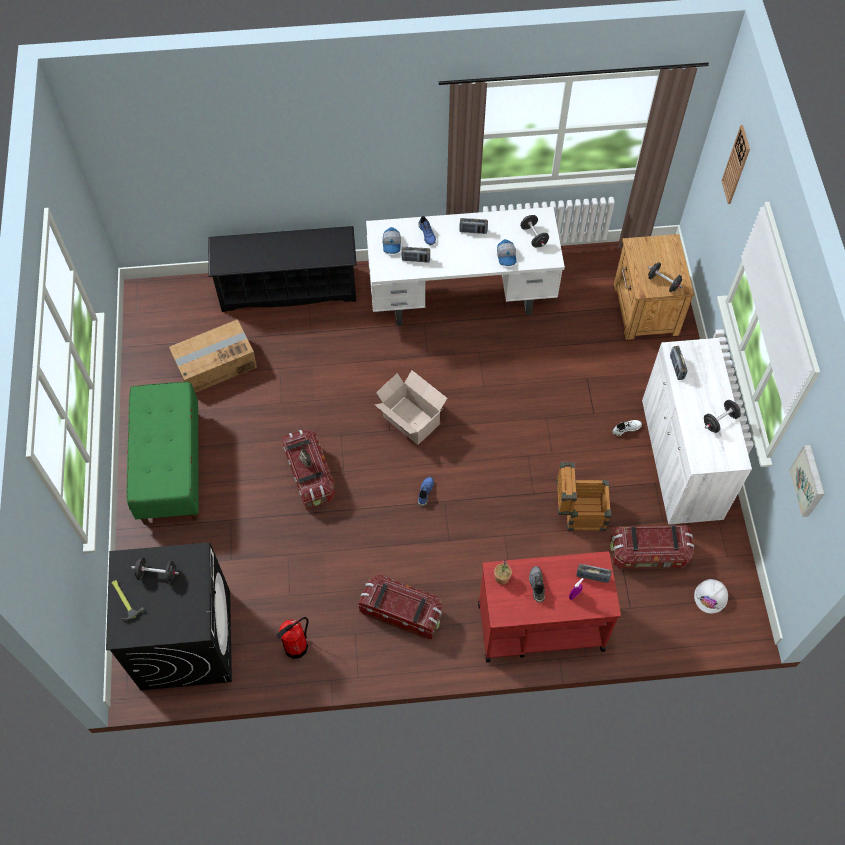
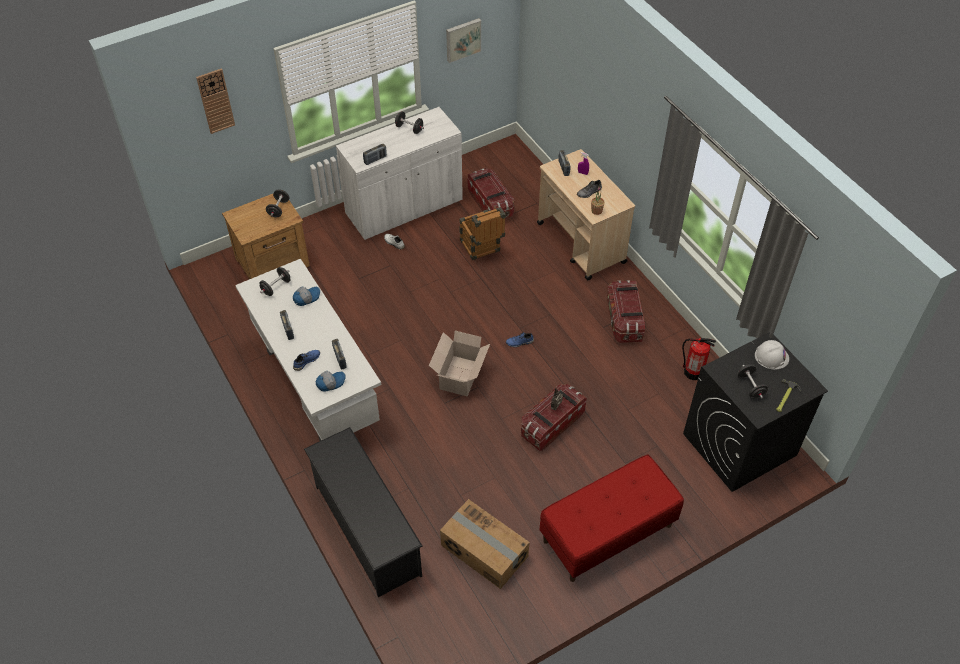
camera: 115 degrees left, 10 degrees down
(170, 467) = (607, 534): green bench -> red bench
(539, 626) = (581, 243): red cart -> beige cart
(711, 596) = (502, 168): white hard hat -> white hard hat (771, 356)

